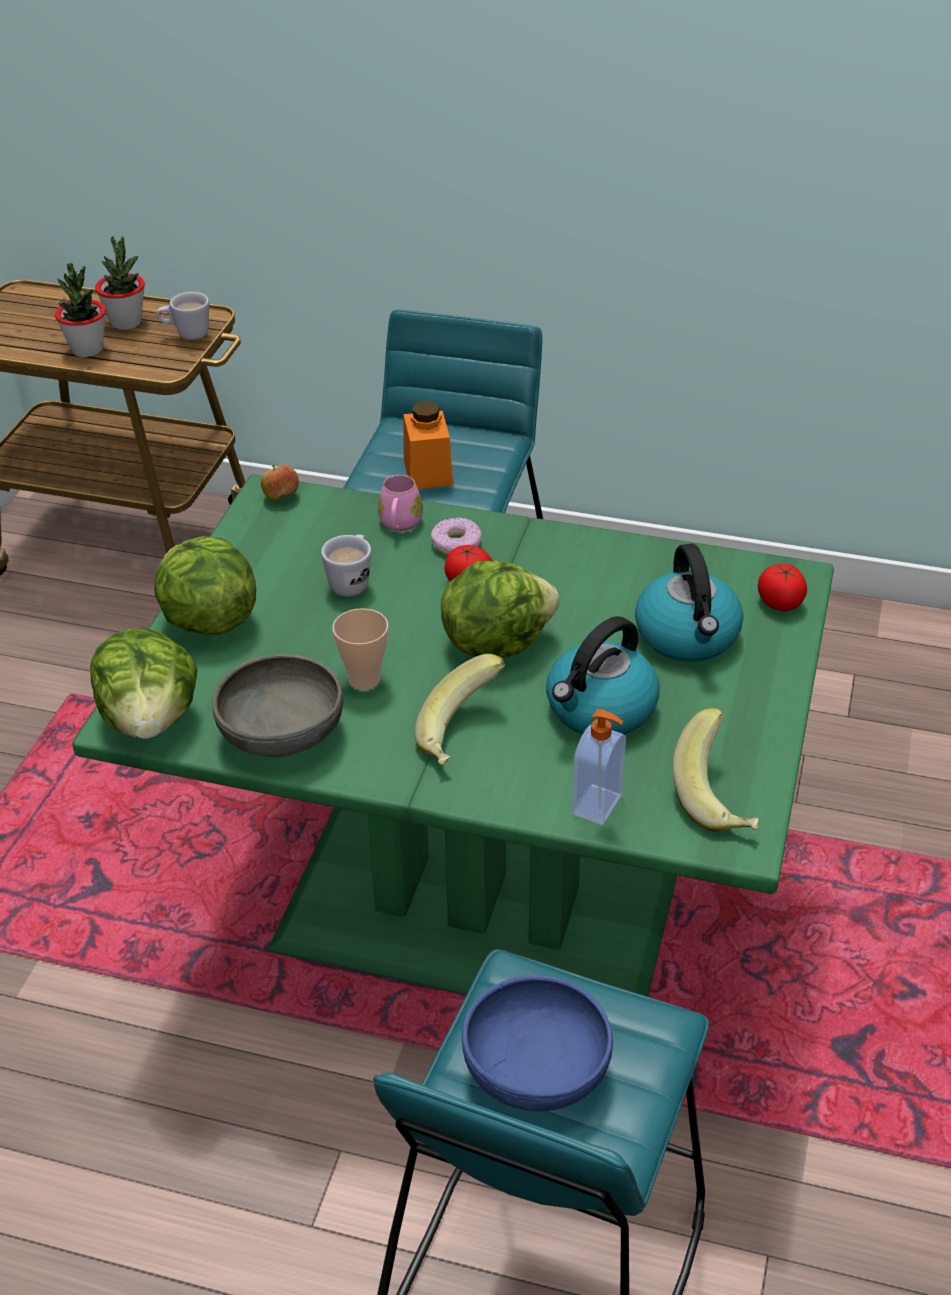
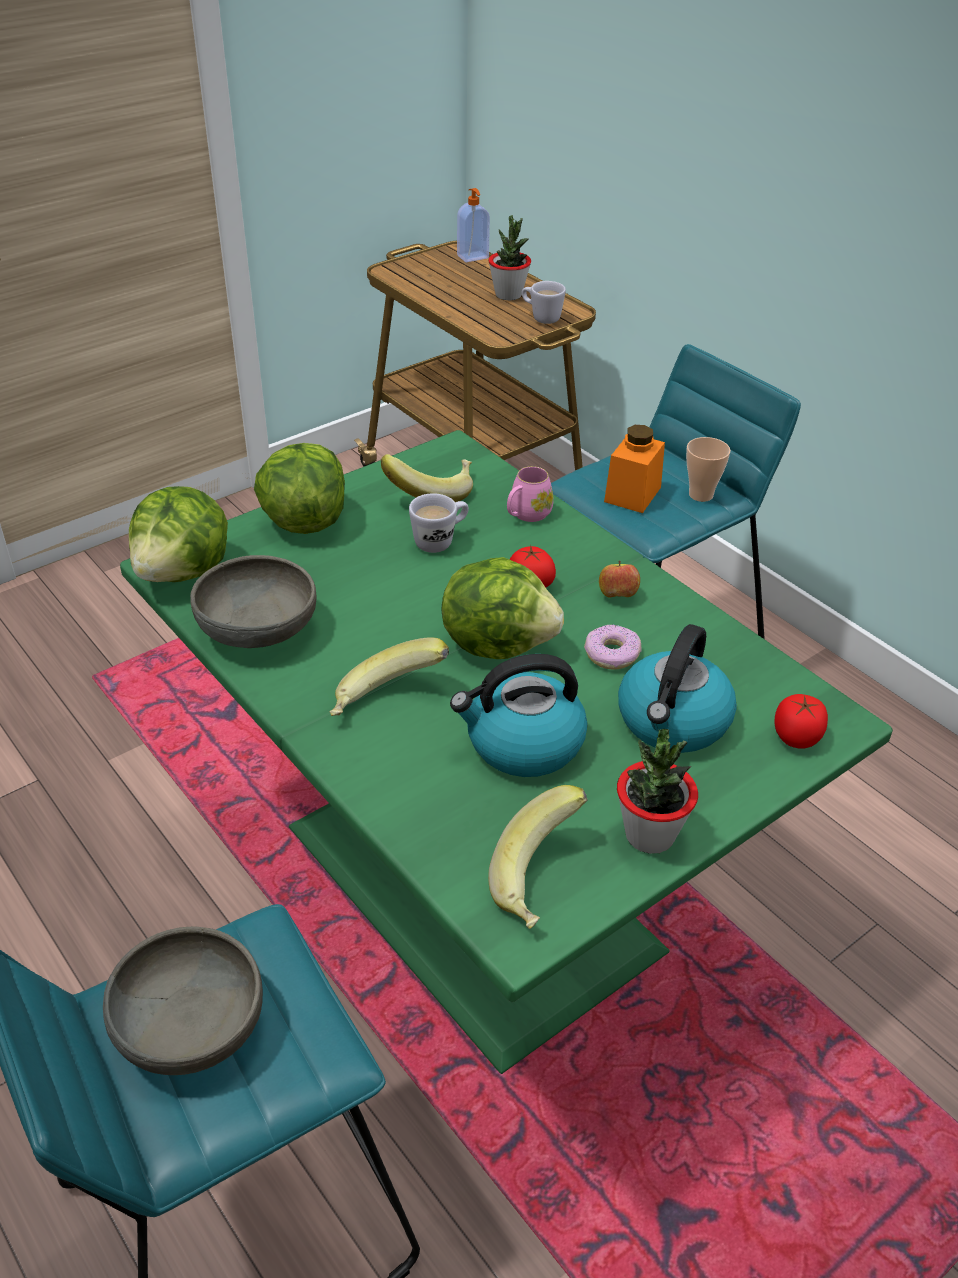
camera: 35 degrees right, 0 degrees up
(87, 350) = (460, 304): potted plant -> potted plant (649, 835)
(281, 497) = (460, 454): apple -> apple (617, 595)
(294, 542) = (431, 492): none -> banana
(364, 680) = (363, 620): cup -> cup (701, 495)
(456, 544) = (555, 549): donut -> donut (611, 654)
(535, 1069) = (190, 1025): blue bowl -> grey bowl
(598, 805) = (429, 824): soap dispenser -> soap dispenser (473, 257)

